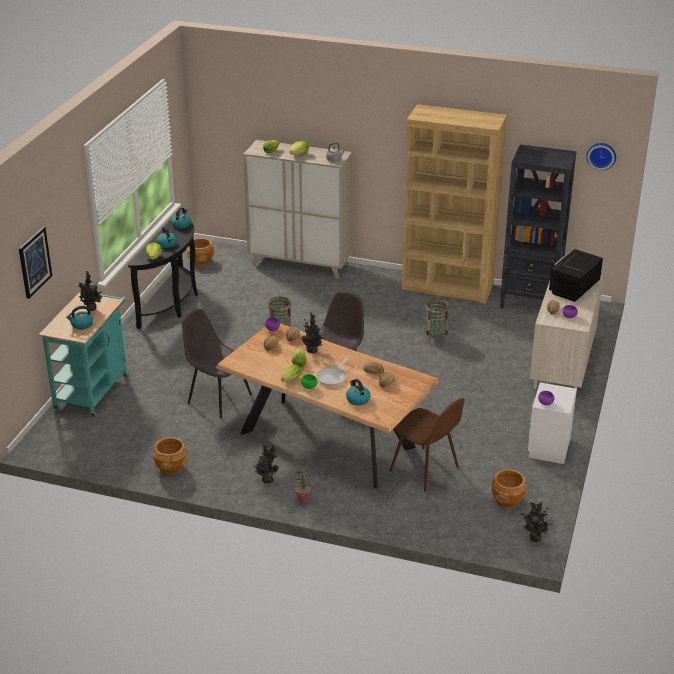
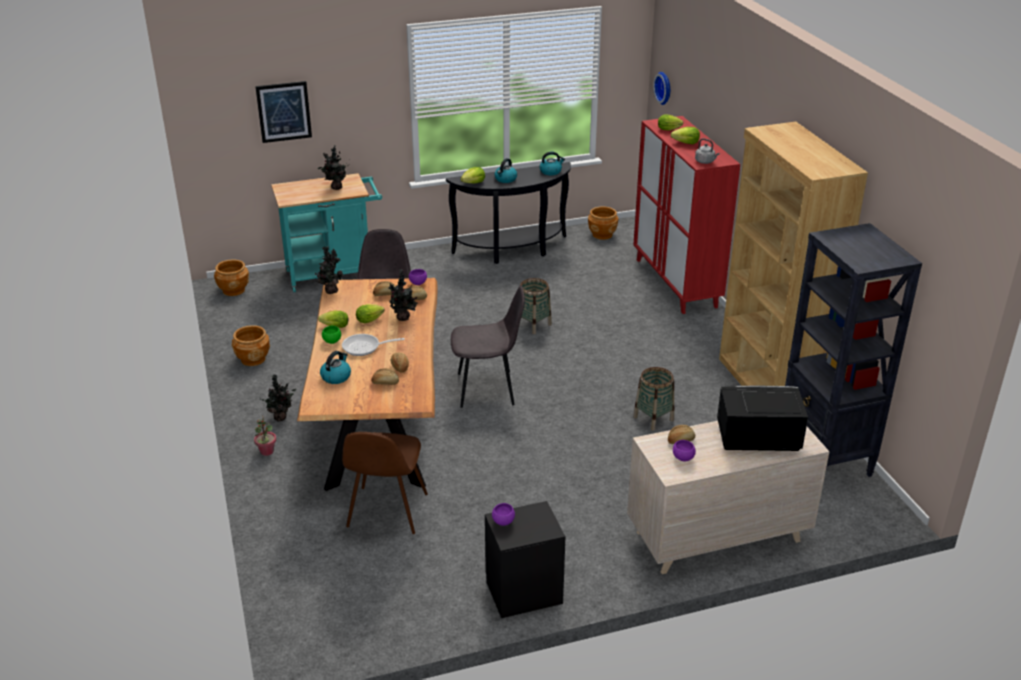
camera: 55 degrees right, 0 degrees up
(81, 325) = (305, 194): kettle -> none
(300, 264) = (676, 283): beige cabinet -> red cabinet
(507, 501) = (382, 598): brown planter -> brown planter (233, 290)
(534, 538) = (326, 648): potted plant -> potted plant (330, 290)
(549, 447) = (524, 592): white nightstand -> black nightstand
(601, 155) = (952, 285): wall clock -> wall clock (664, 88)

